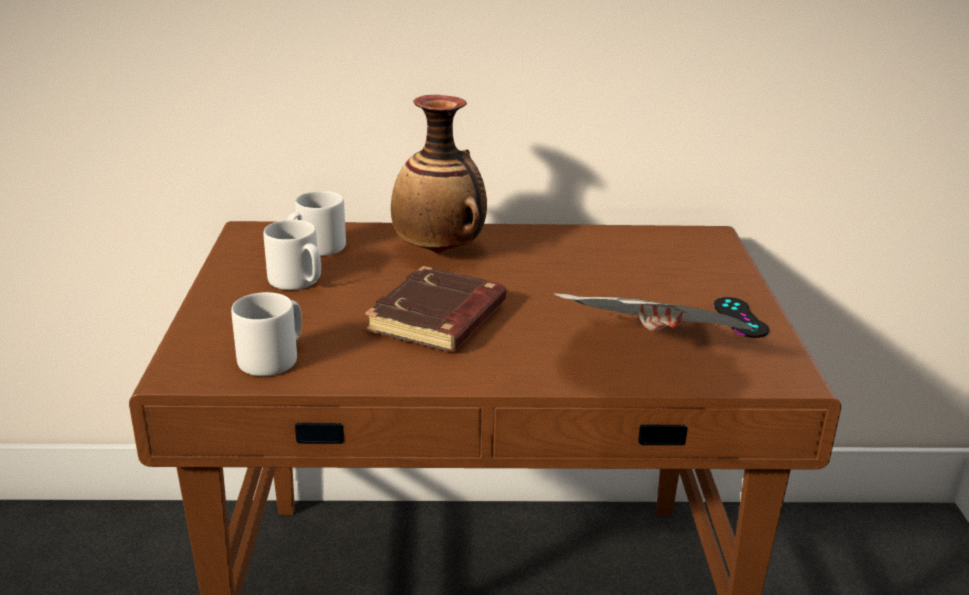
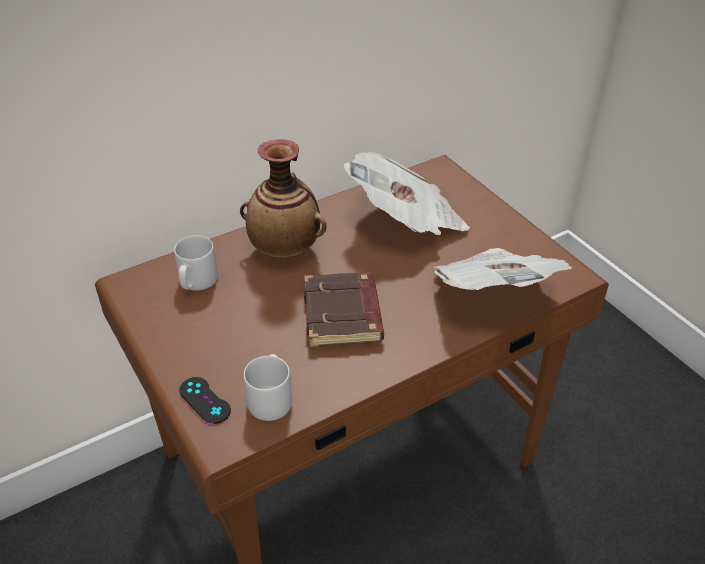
camera: 30 degrees left, 15 degrees up
(298, 282) = (216, 320): grey mug -> none
(612, 267) = (407, 221): none -> newspaper
(740, 318) = (513, 237): black game controller -> black game controller (205, 400)

